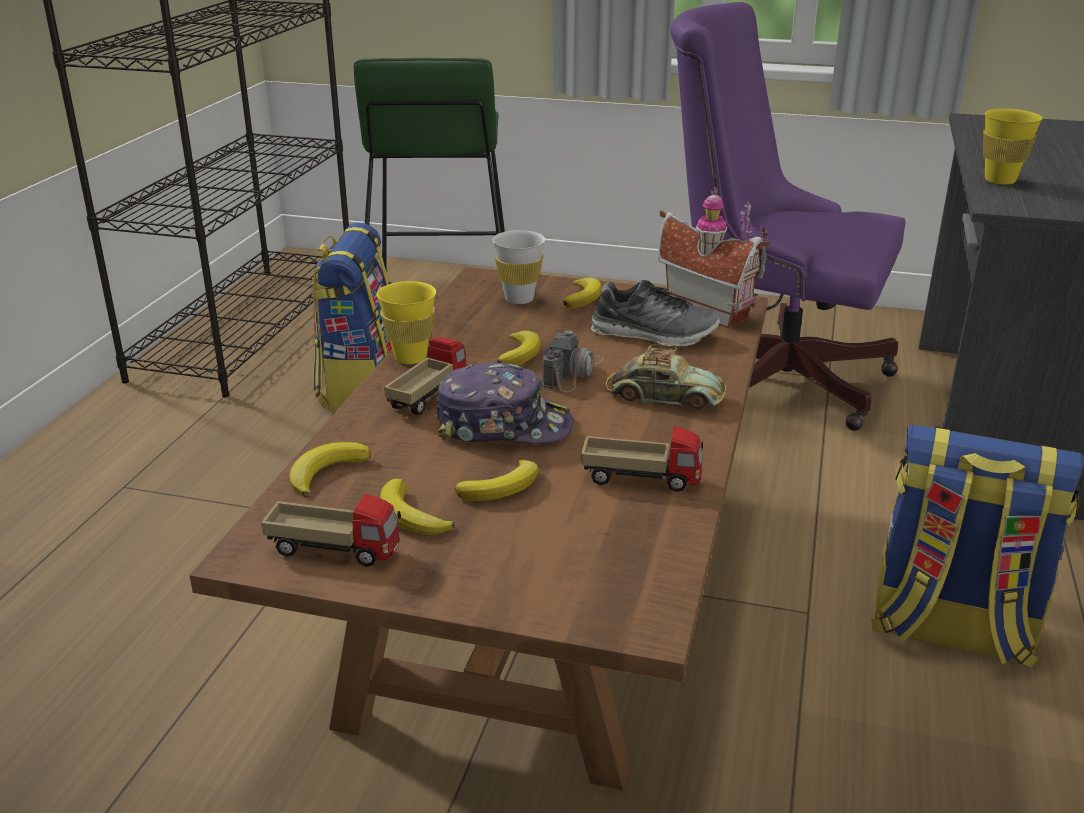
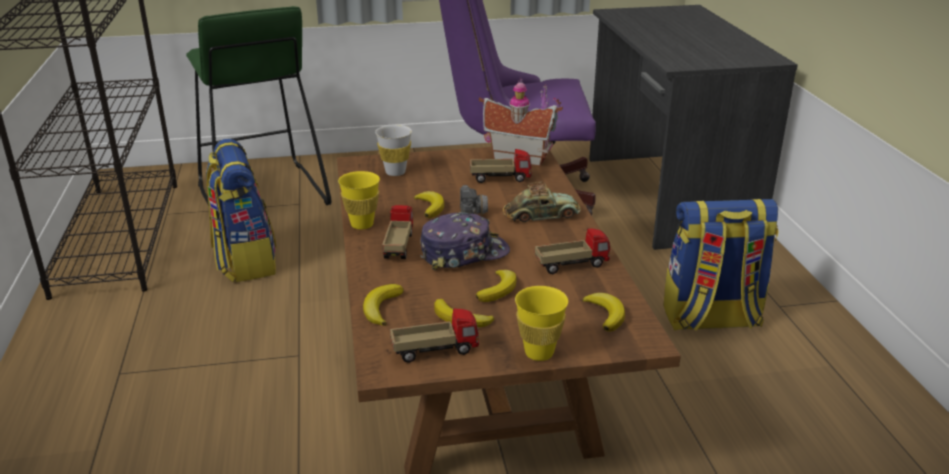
camera: 25 degrees left, 0 degrees up
(583, 297) = (435, 163): banana -> banana (605, 314)
(654, 334) = (500, 178): shoe -> toy truck
(1000, 180) = (662, 50): yellow cup -> yellow cup (539, 353)

